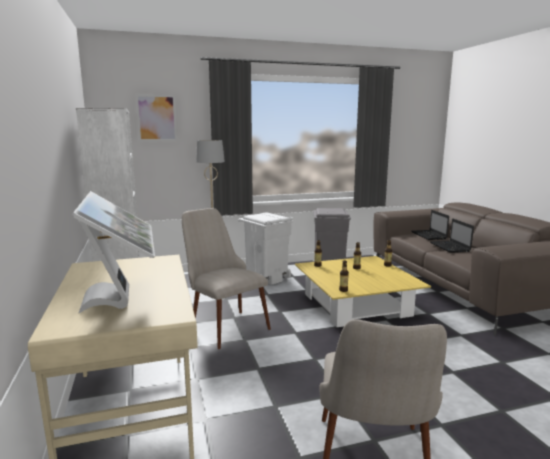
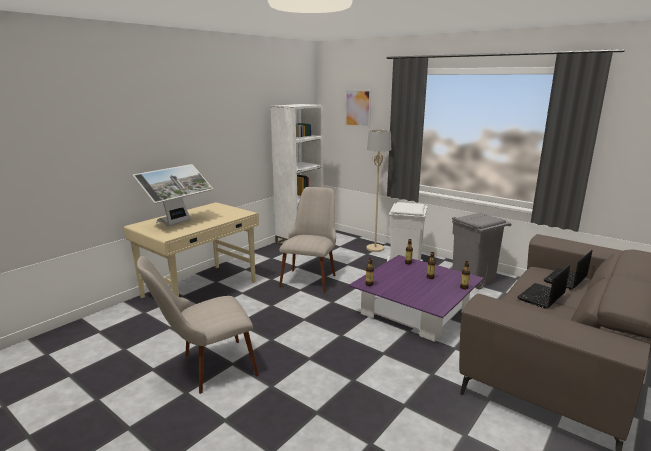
camera: 55 degrees right, 5 degrees up
(356, 305) = (415, 311): yellow coffee table -> purple coffee table

